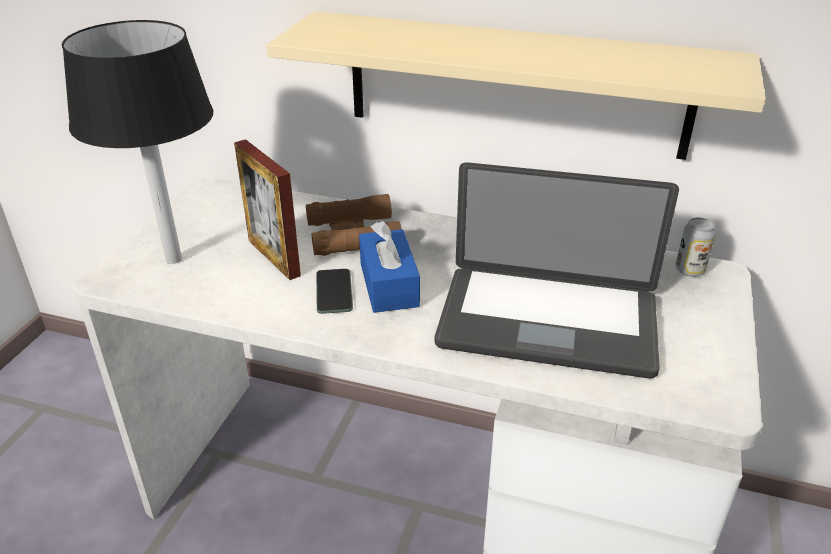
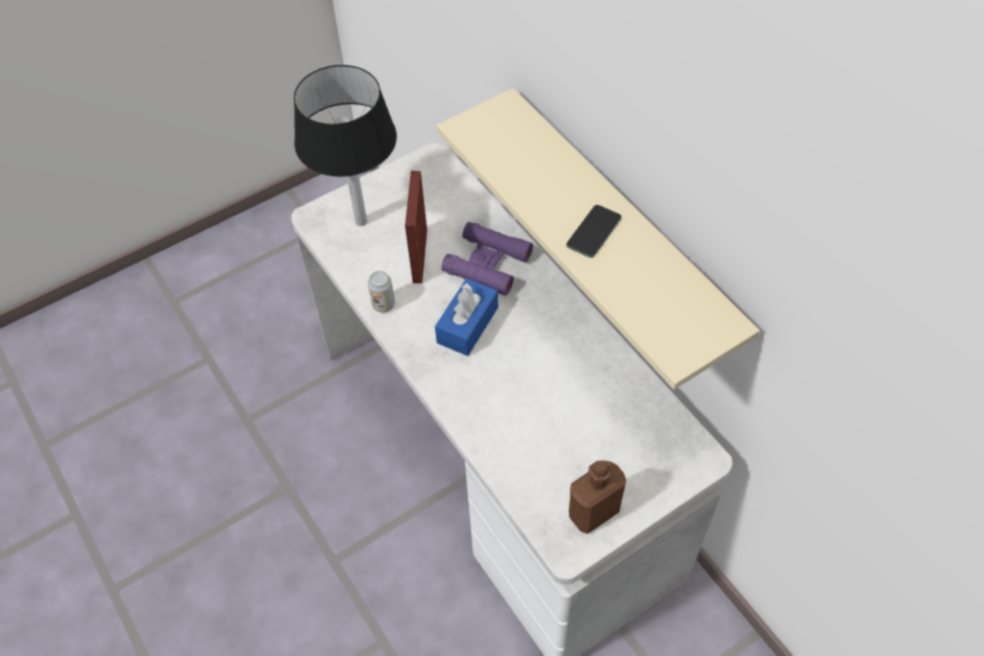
camera: 40 degrees right, 20 degrees up
(334, 292) = (429, 310): phone -> phone (594, 232)
(353, 235) = (487, 264): brown binoculars -> purple binoculars
(547, 323) = (532, 420): laptop -> none
(689, 270) = (683, 441): can -> can (383, 304)
(700, 360) = (593, 512): none -> brown bottle

